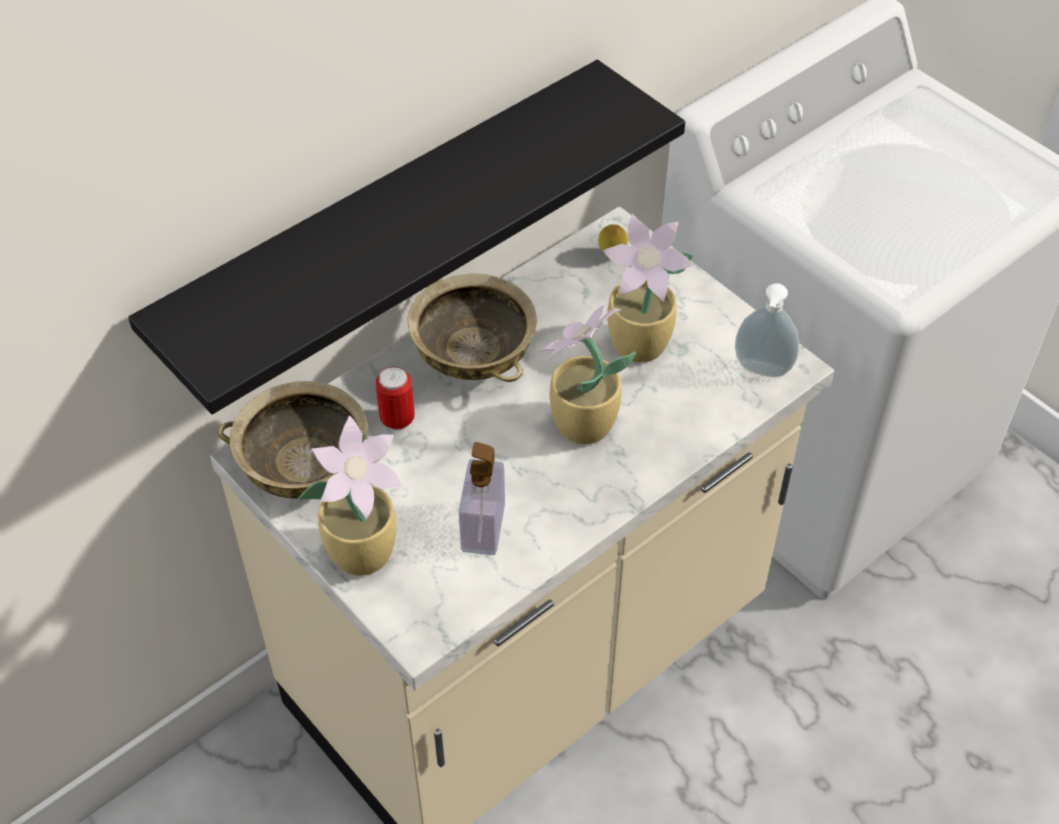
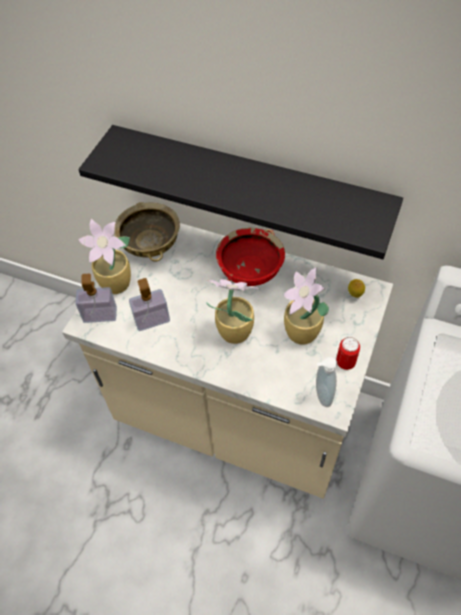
camera: 65 degrees right, 5 degrees up
(397, 420) = (194, 261): can -> can (345, 363)
(417, 602) = (100, 315): none -> soap dispenser
(473, 354) = (250, 270): beige bowl -> red bowl

